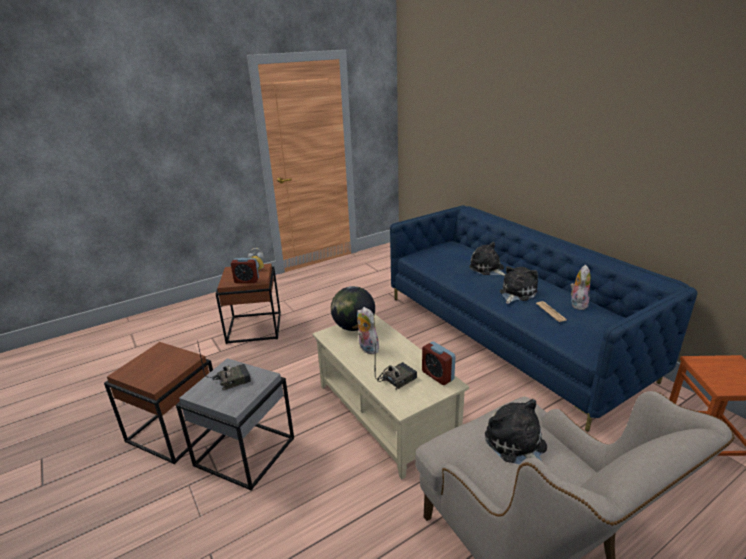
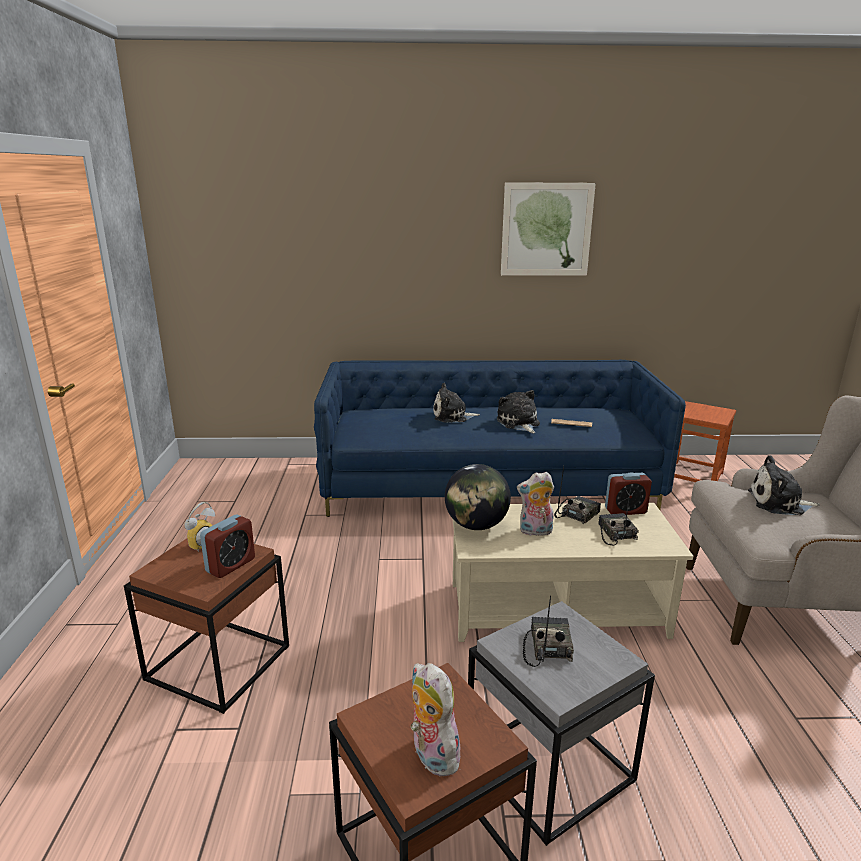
camera: 60 degrees left, 5 degrees down
(408, 357) = (576, 514): none -> radio
(577, 304) = (569, 410): plush toy -> plush toy (431, 755)
(627, 129) = (546, 230): none -> picture

